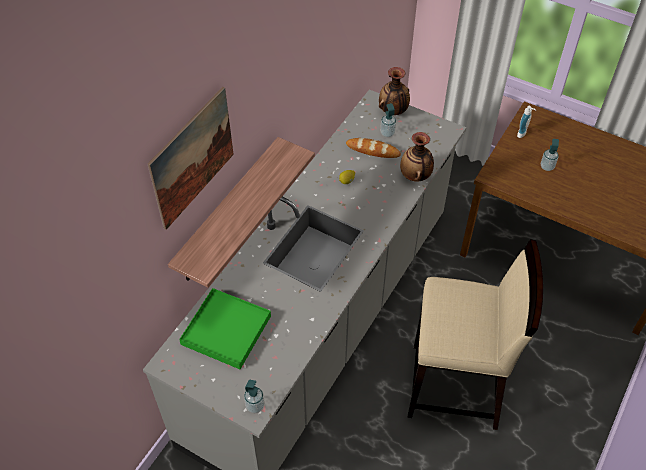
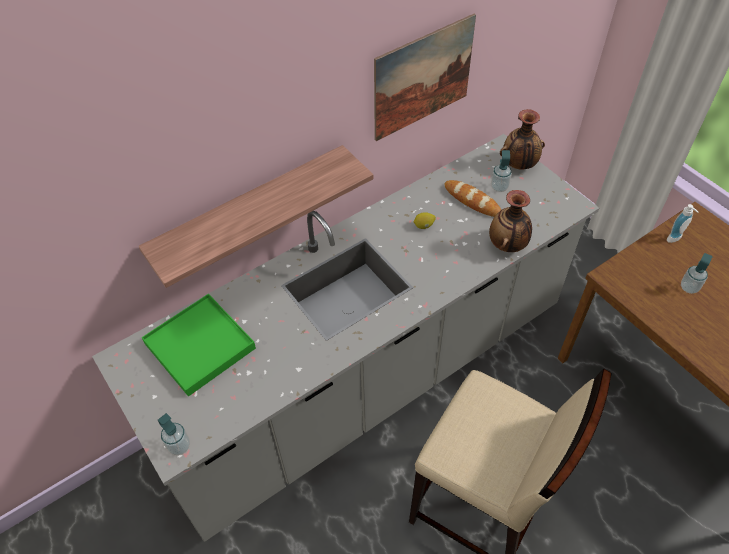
camera: 25 degrees right, 0 degrees up
(192, 158) = (181, 124): picture -> picture (423, 78)

